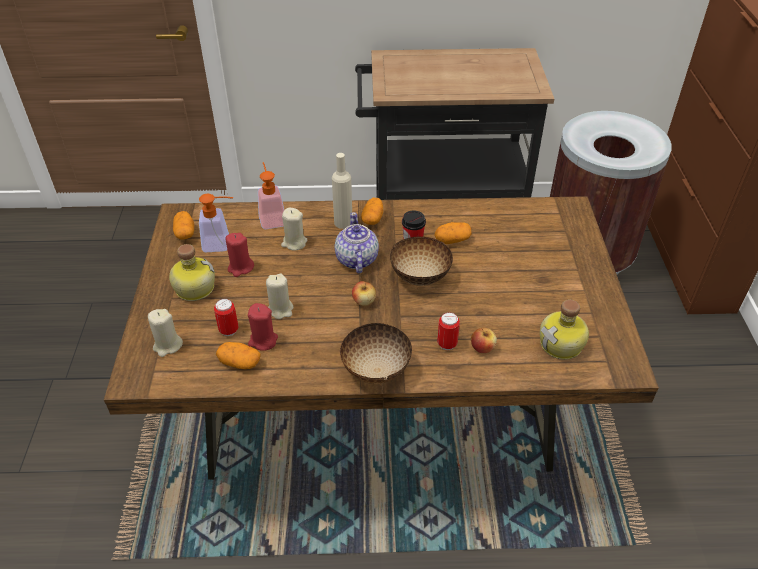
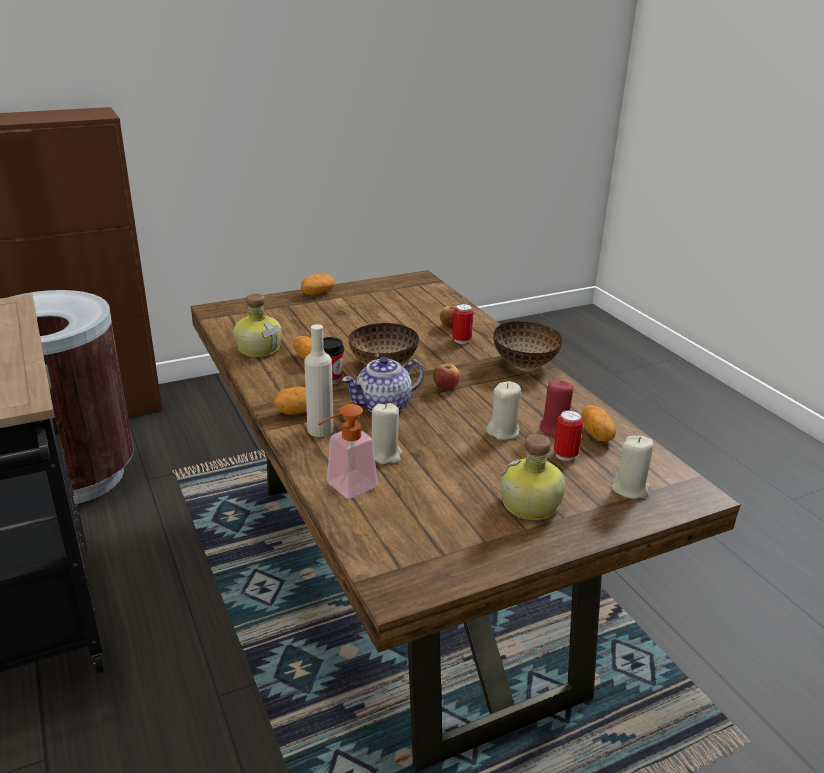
camera: 115 degrees left, 15 degrees down
(185, 233) = (434, 560): potato -> potato (317, 293)
(222, 244) = (431, 513): soap dispenser -> none
(240, 267) = (463, 481): red candle -> none
(562, 345) = (417, 299): bottle -> bottle (259, 348)

